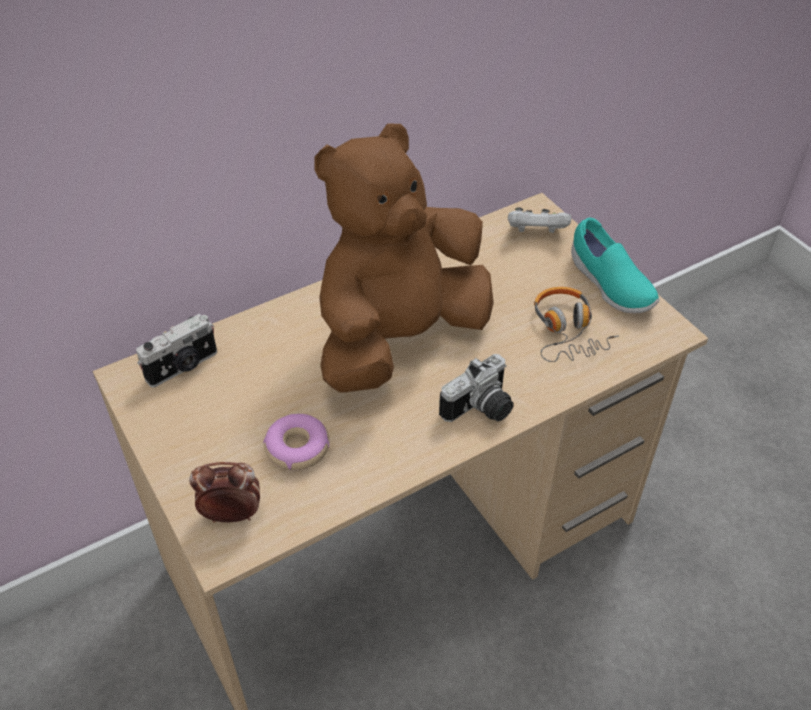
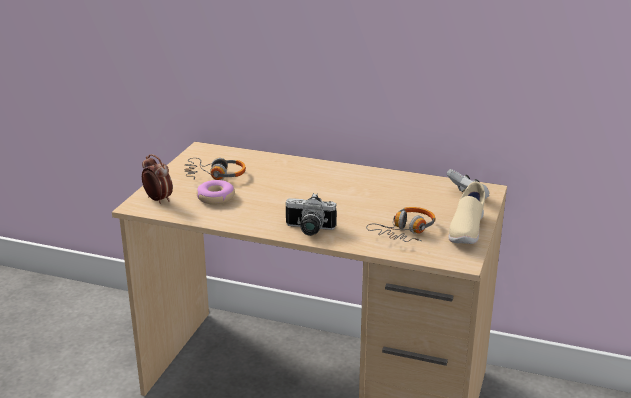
camera: 50 degrees right, 20 degrees down
(183, 367) = (224, 156): camera -> none
(230, 411) = (215, 175): none -> headphones
(399, 338) = (323, 192): brown plush toy -> none
(609, 285) = (466, 230): turquoise shoe -> beige shoe

